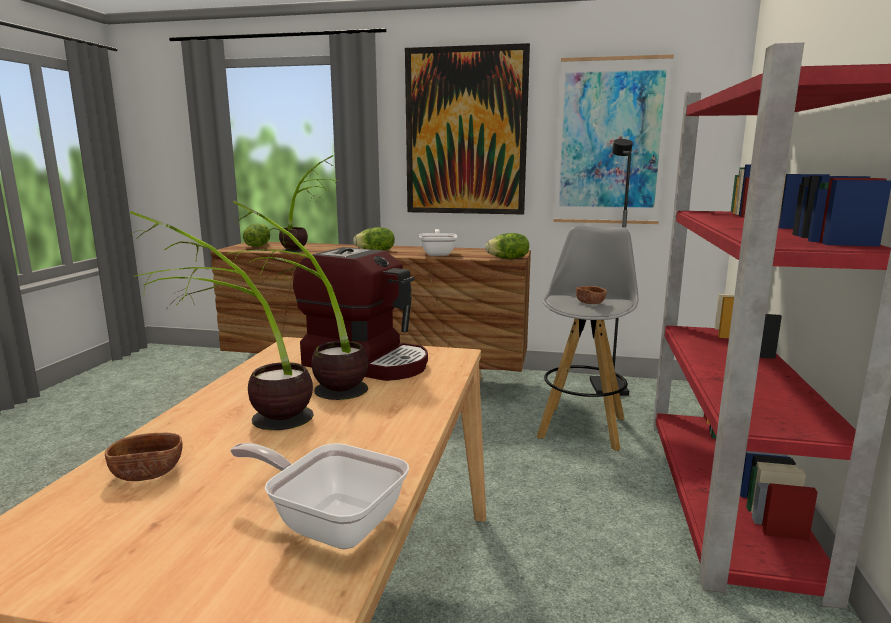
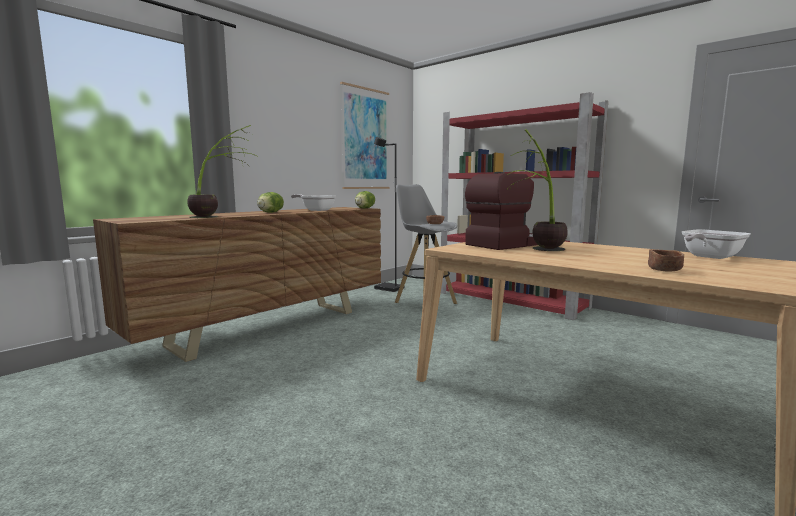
camera: 60 degrees left, 5 degrees down
(244, 419) = (589, 259): potted plant -> none
(258, 246) = (141, 219): lettuce -> none
(465, 132) = (288, 122): picture -> none

